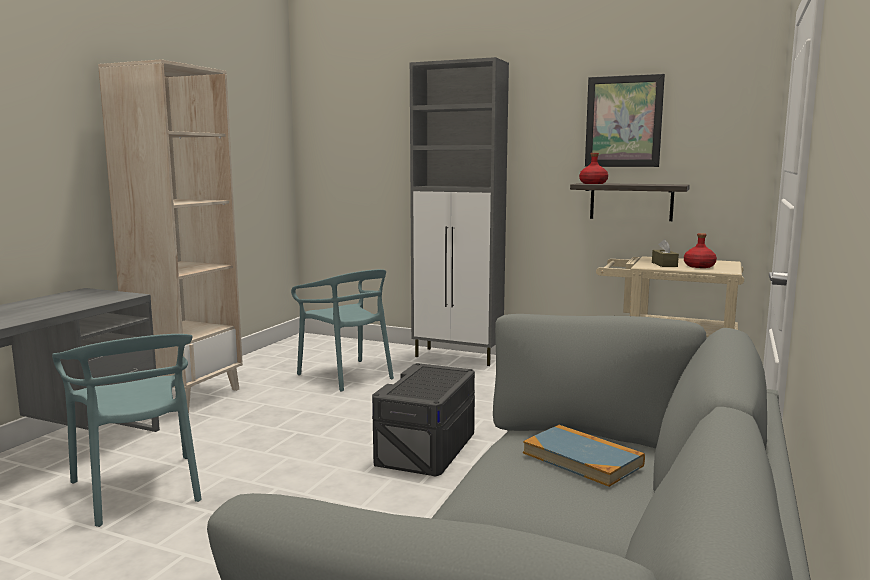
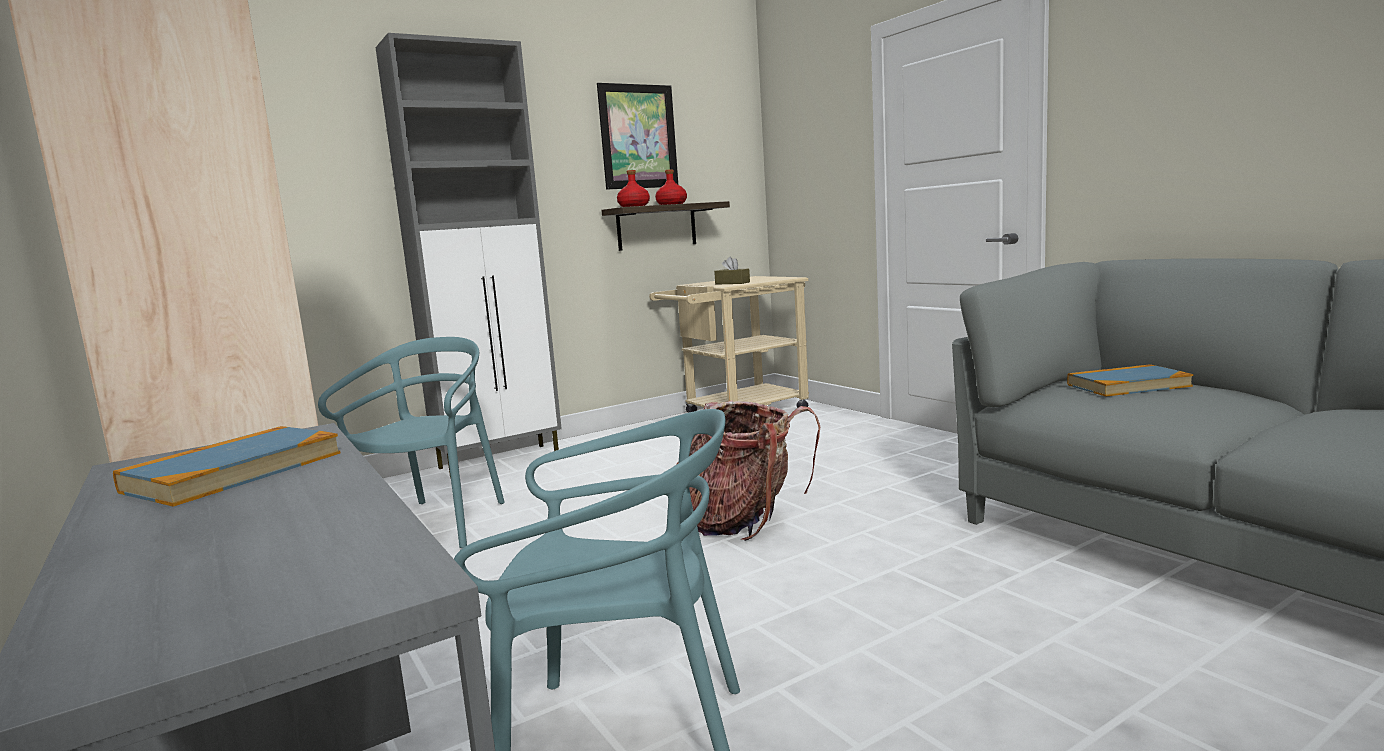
camera: 55 degrees left, 0 degrees up
(67, 301) = (234, 472): none -> book
(347, 375) = (434, 524): turquoise chair -> turquoise chair turned 75 degrees counterclockwise
(426, 447) = (742, 523): grey storage box -> backpack
(699, 266) = (758, 280): red bottle -> red bottle (671, 204)

